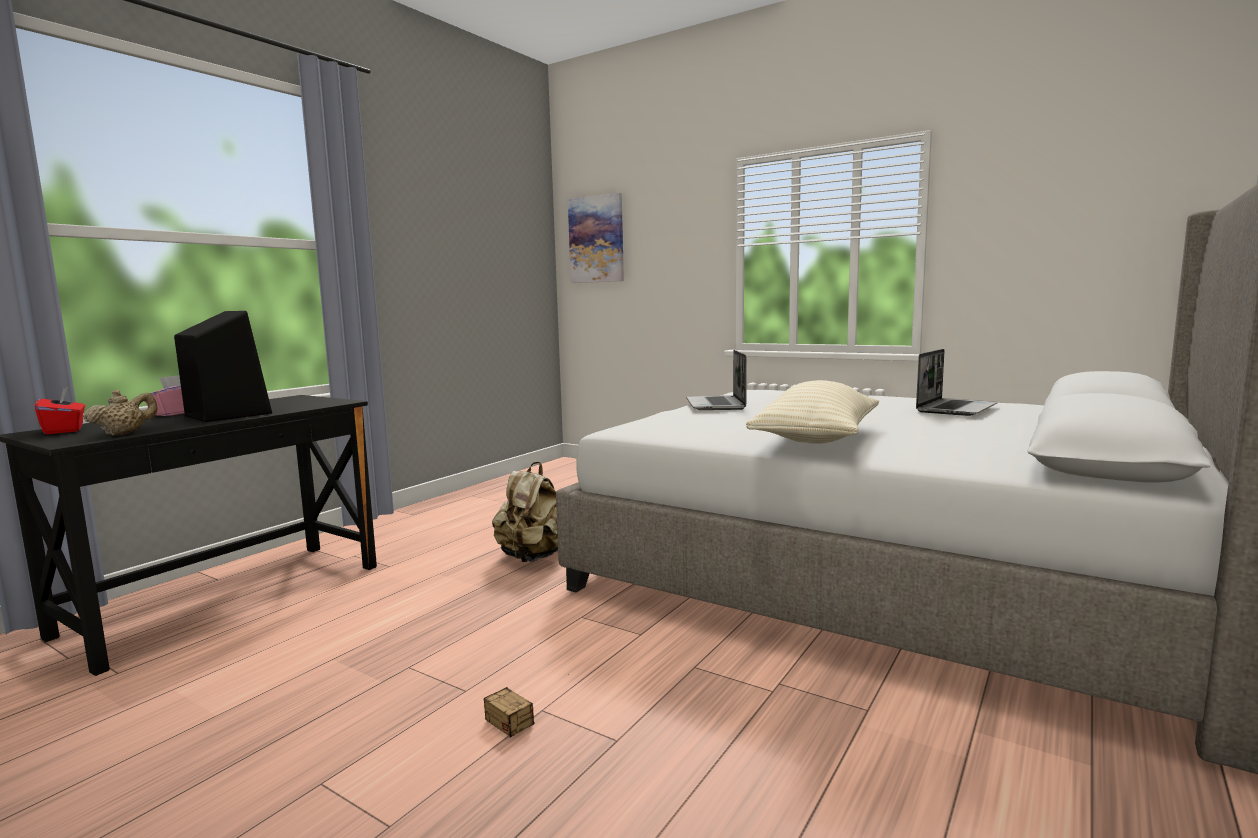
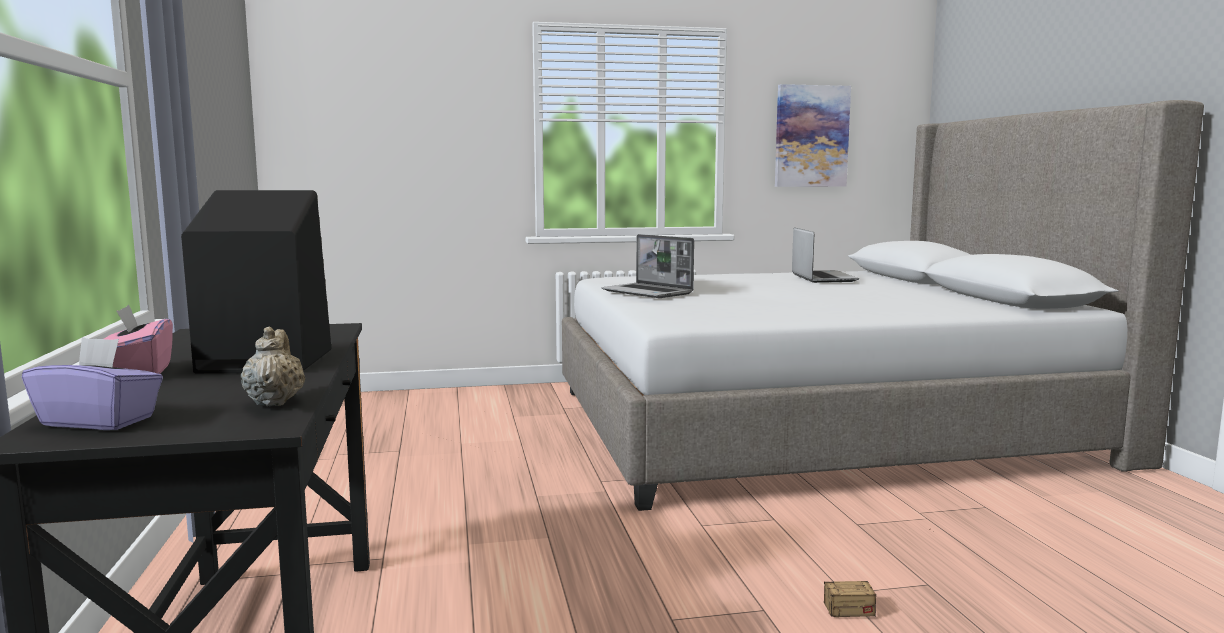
camera: 45 degrees left, 0 degrees up
(65, 430) = (99, 421): red tissue box -> purple tissue box
(532, 557) = (527, 497): beige backpack -> none
(596, 239) = (330, 96): picture -> picture (811, 136)
(817, 439) = (841, 308): beige pillow -> none

